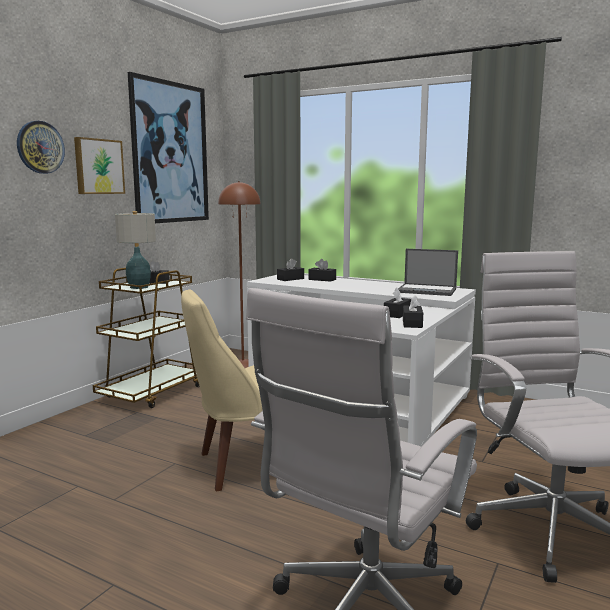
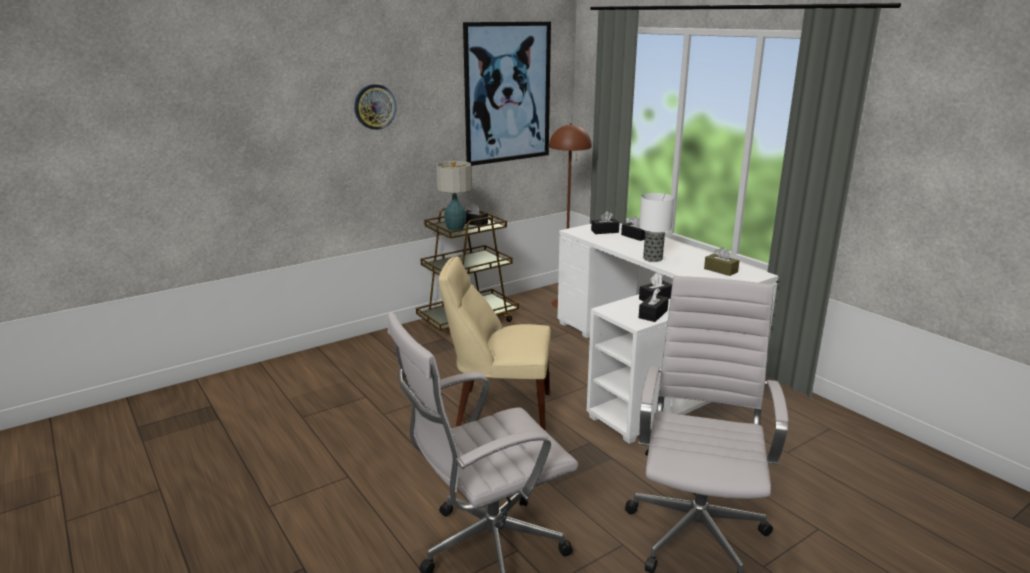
camera: 25 degrees right, 10 degrees up
(98, 166) = (429, 116): picture -> none
(360, 289) = (652, 258): none -> table lamp
(427, 290) = (720, 270): laptop -> brown tissue box

